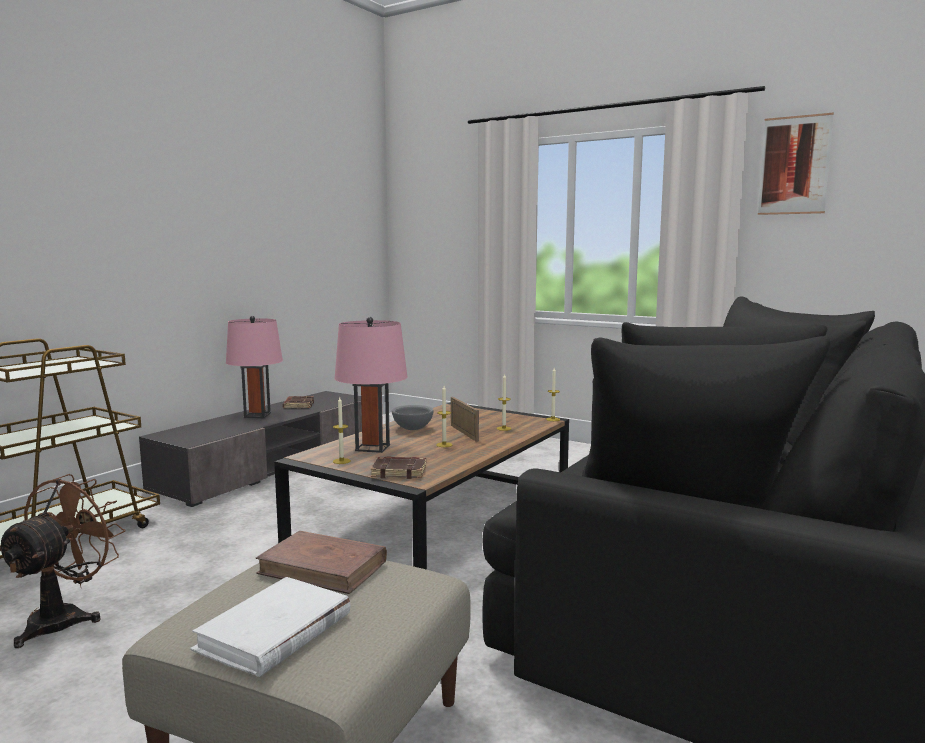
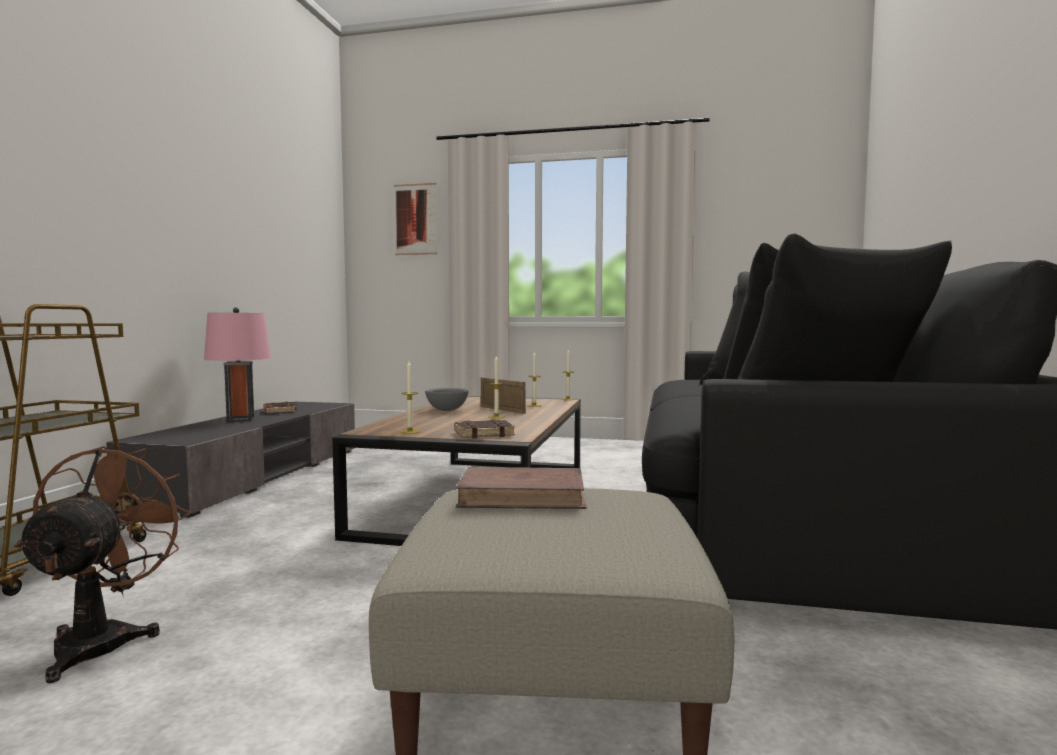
camera: 20 degrees left, 5 degrees down
(274, 632) = (556, 544): white book -> none
(373, 448) = (428, 422): pink table lamp -> none
(794, 165) = (732, 184): picture -> picture (415, 219)

